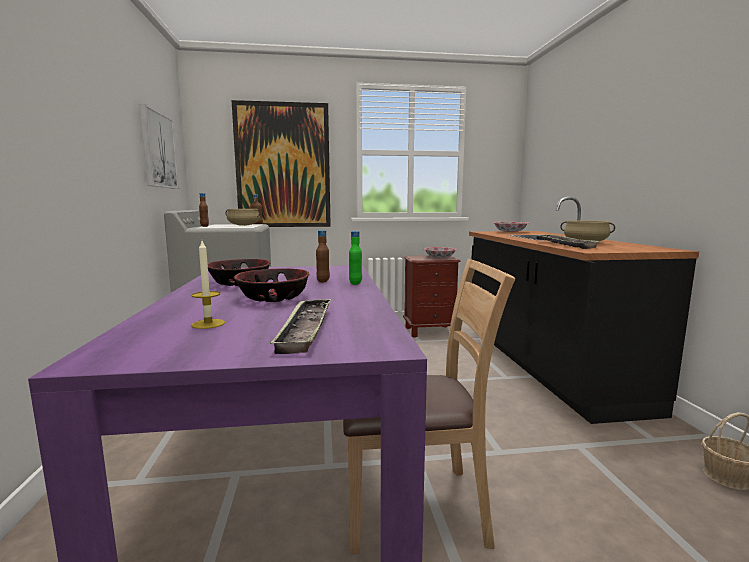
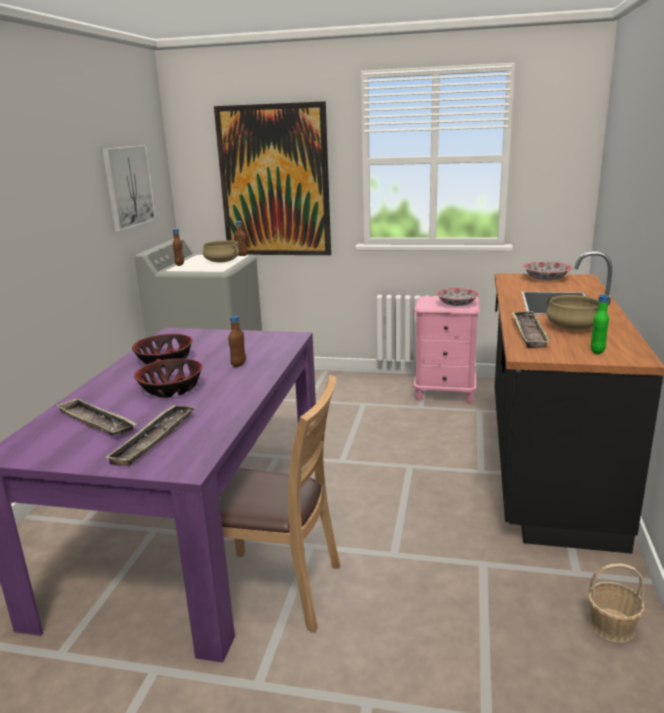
camera: 20 degrees right, 10 degrees up
(208, 324) = (95, 422): candle -> tray
(355, 283) = (263, 372): green bottle -> green bottle (597, 351)
(430, 331) = (445, 393): brown nightstand -> pink nightstand

